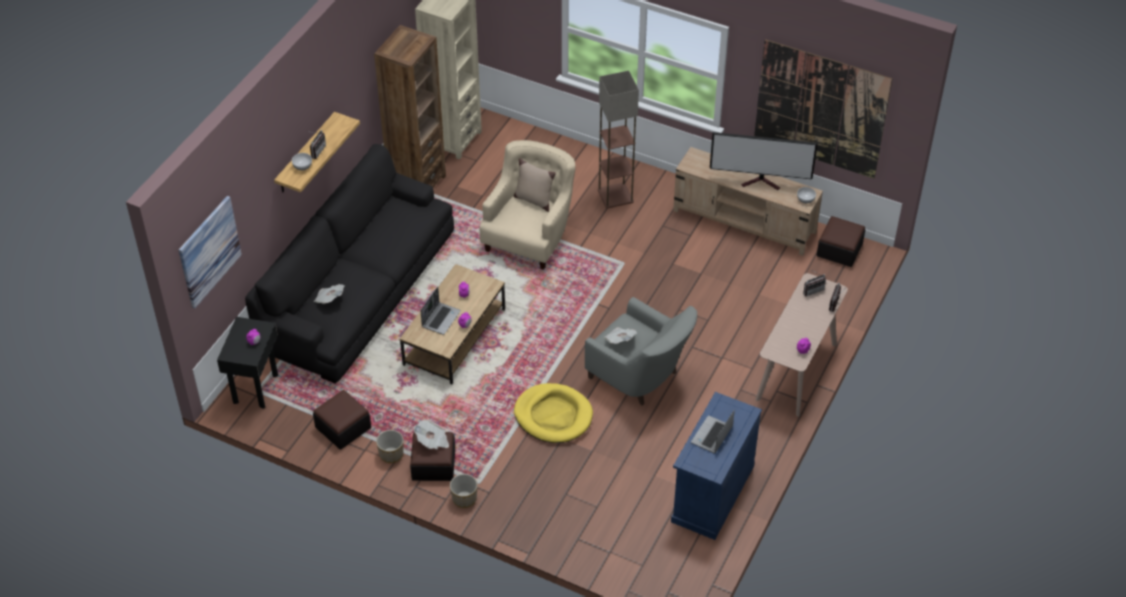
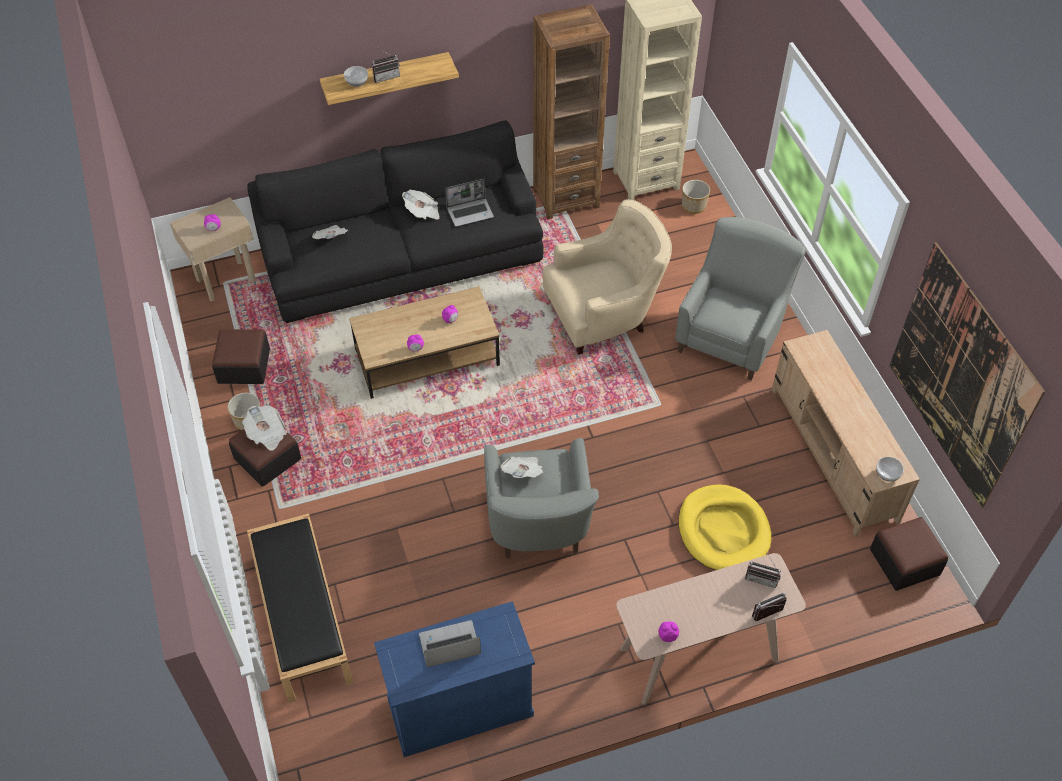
camera: 45 degrees right, 5 degrees up
(209, 251) = (186, 104): picture -> none
(256, 388) = (226, 280): black side table -> beige side table
(367, 243) = (422, 212): none -> newspaper
(441, 318) = (404, 326): laptop -> laptop (470, 213)
(464, 498) = (251, 511): planter -> planter (693, 206)
(533, 200) = (619, 277): beige pillow -> none
(553, 416) = (416, 499): yellow dog bed -> yellow dog bed (723, 530)
(571, 524) = (302, 617): none -> black bench
(615, 195) = (732, 333): floor lamp -> grey armchair
(762, 182) = (859, 420): television -> none

